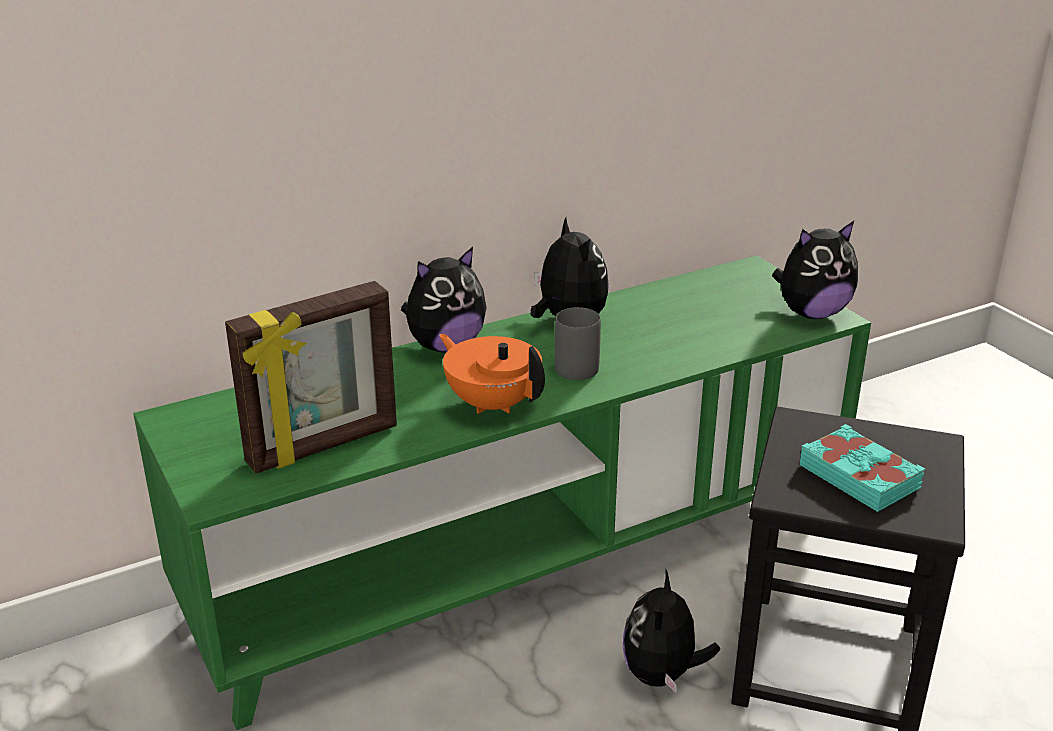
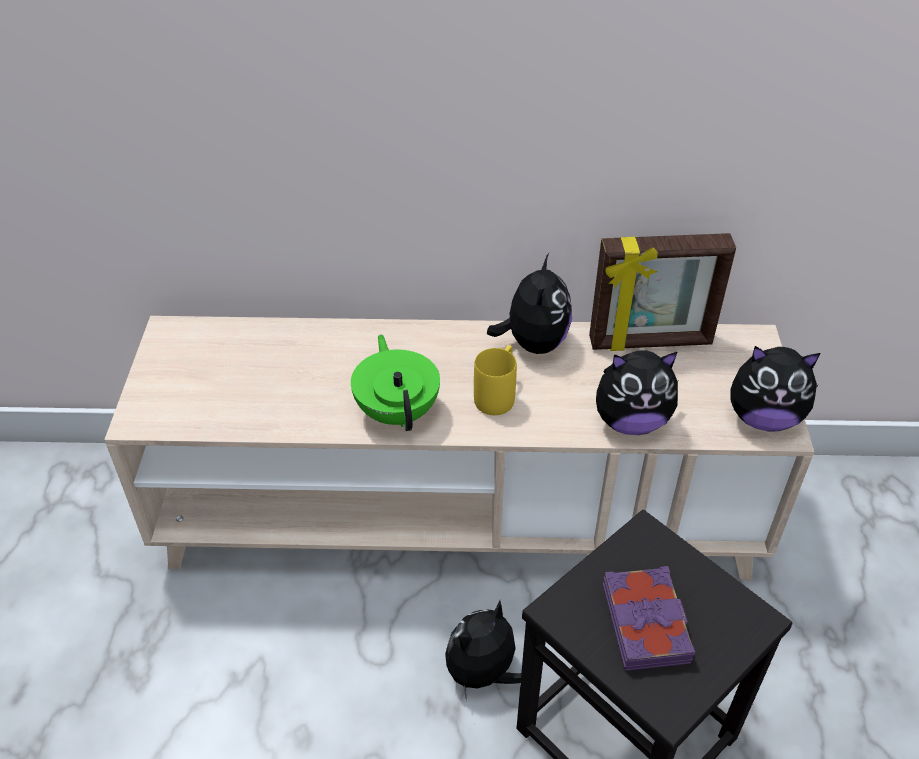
camera: 30 degrees right, 15 degrees up
(324, 446) = (244, 403): picture frame -> picture frame (650, 343)
(445, 346) = (412, 333): plush toy -> plush toy (631, 421)
(492, 403) = (398, 411): orange teapot -> green teapot
(526, 560) = (459, 516): green tv stand -> beige tv stand
(575, 364) = (498, 394): grey mug -> yellow mug
(860, 476) = (646, 623): turquoise book -> purple book

